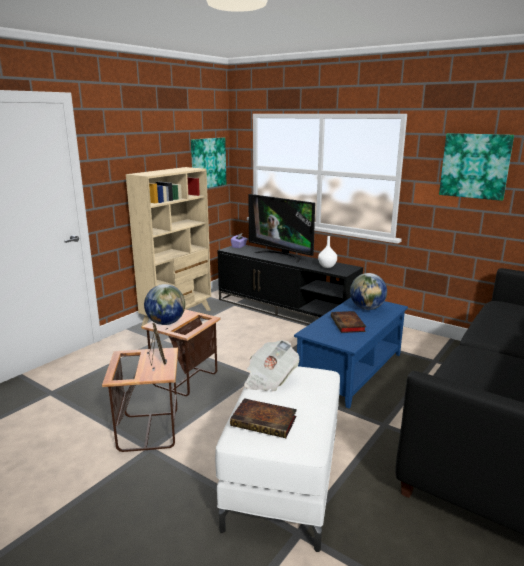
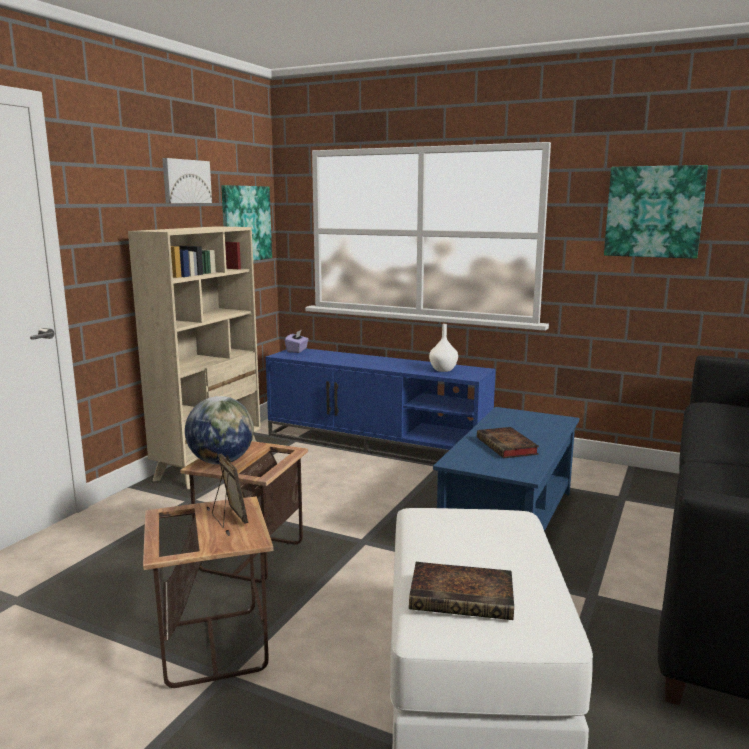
camera: 10 degrees left, 5 degrees down
(165, 139) = (185, 181): none -> picture
(269, 379) = (436, 530): newspaper -> none
(281, 255) = (367, 359): television -> none
(286, 310) = (378, 443): black tv stand -> blue tv stand
(367, 308) = (523, 423): globe -> none

